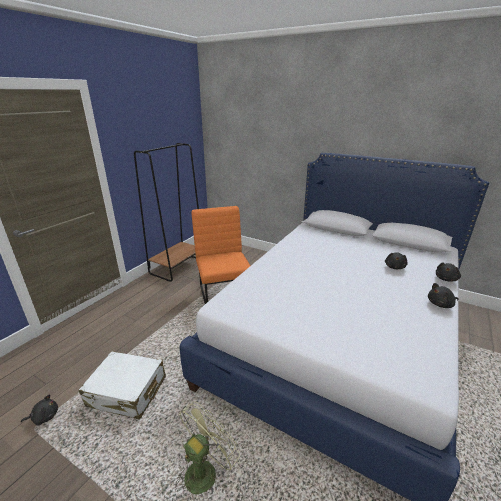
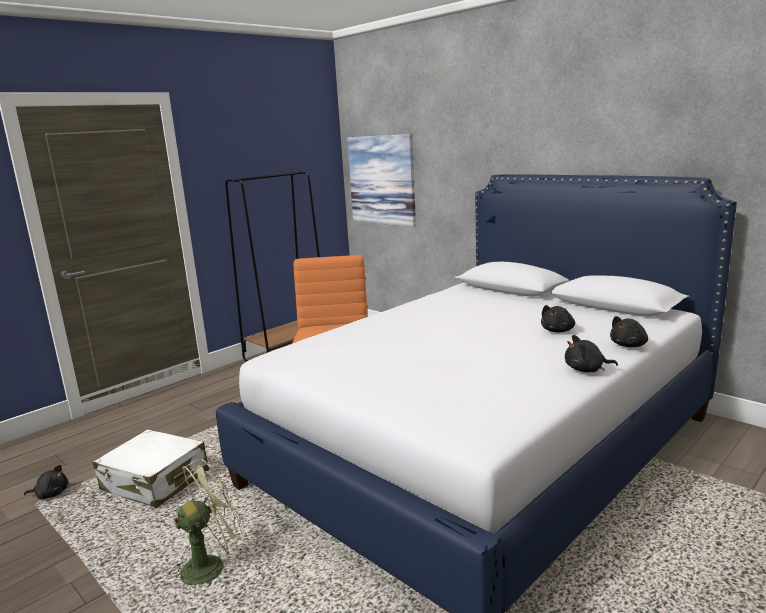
camera: 15 degrees right, 10 degrees down
(234, 148) = (382, 180): none -> picture

